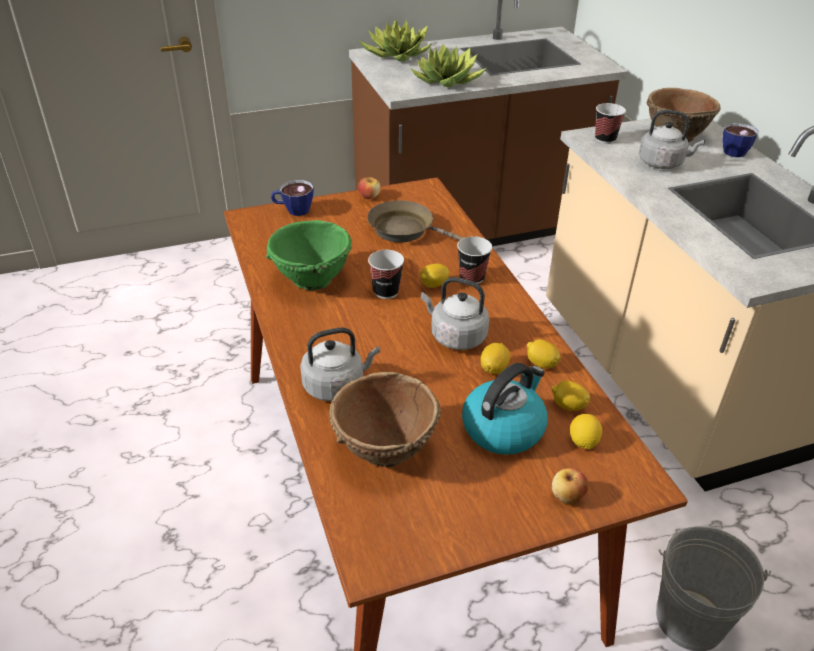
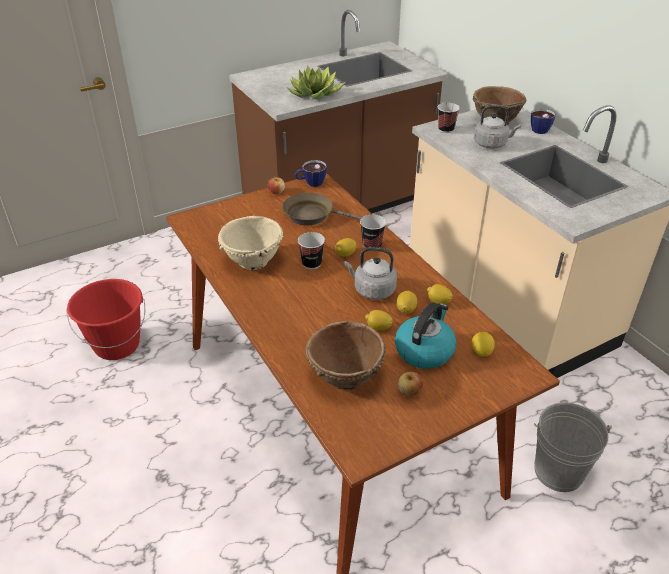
camera: 10 degrees left, 0 degrees up
(162, 364) = (117, 345): none -> red bucket
(293, 210) = (221, 209): cup -> cup (310, 183)
(311, 280) = (252, 262): green bowl -> beige bowl
(336, 385) = (296, 337): grey kettle -> none
(396, 54) = (268, 76): potted plant -> none
(567, 496) = (480, 390): apple -> apple (409, 391)
(568, 406) = (465, 328): lemon -> lemon (378, 327)

